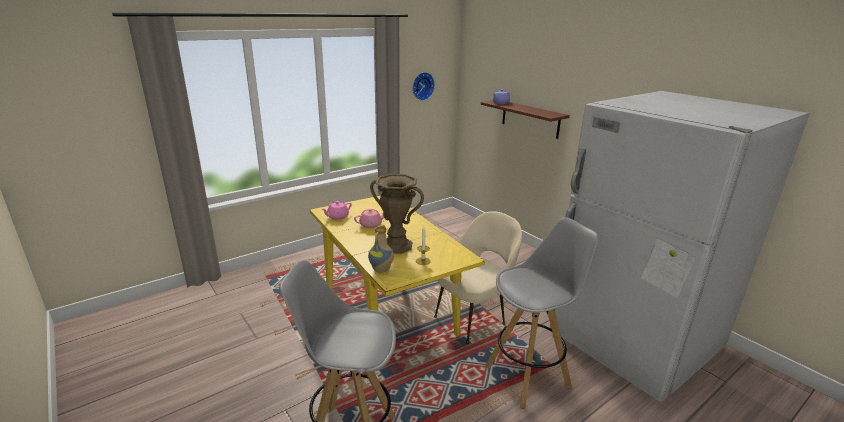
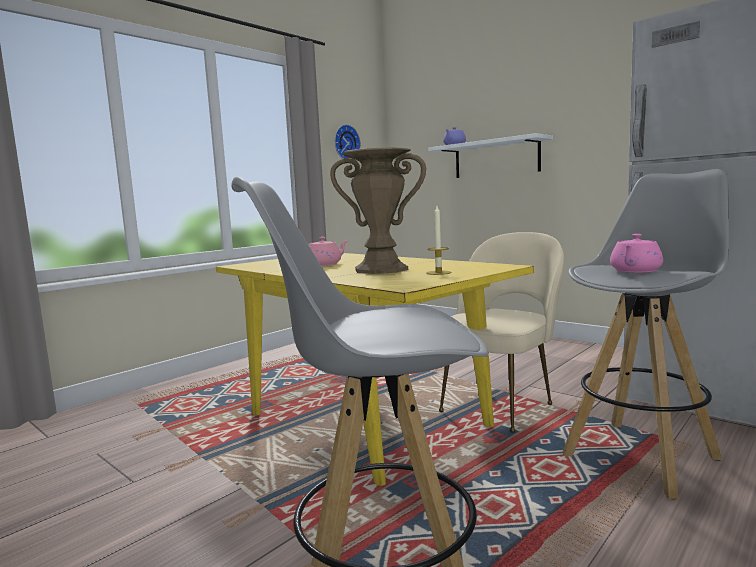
camera: 10 degrees left, 15 degrees down
(337, 217) = (265, 265): pink teapot -> pink teapot (635, 271)
(382, 270) = (378, 282): vase -> none
(530, 118) = (496, 158): brown shelf -> white shelf

